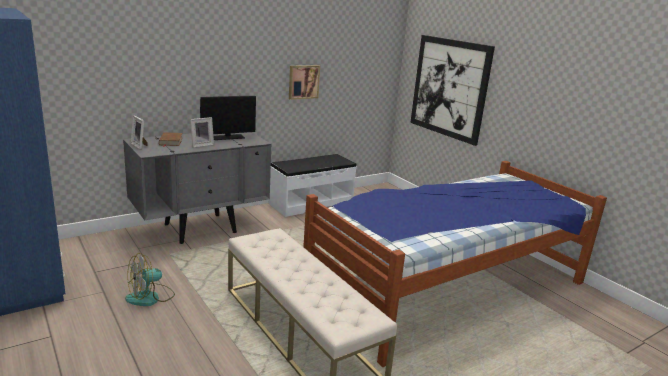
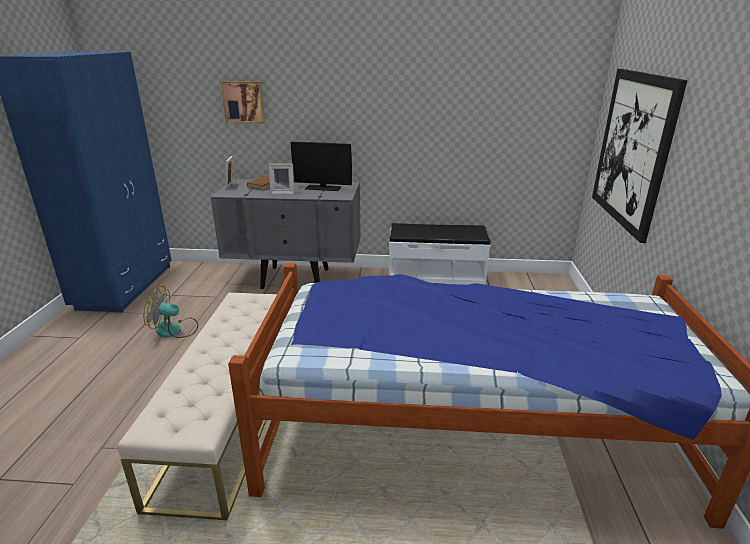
camera: 40 degrees right, 5 degrees up
(303, 81) = (436, 131): picture -> picture (244, 102)

